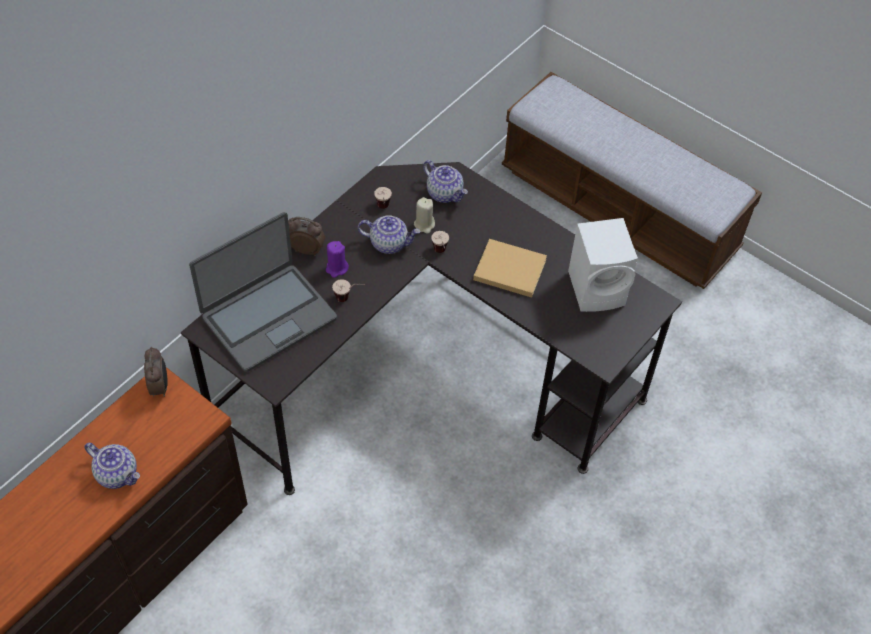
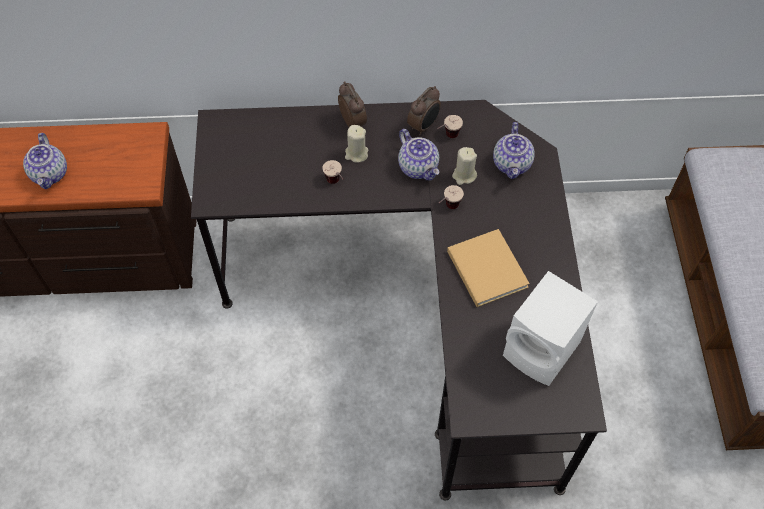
camera: 50 degrees right, 5 degrees up
(160, 386) = (145, 138): alarm clock -> alarm clock (424, 126)
(268, 317) = (265, 149): laptop -> none
(336, 268) = (356, 154): purple candle -> beige candle

